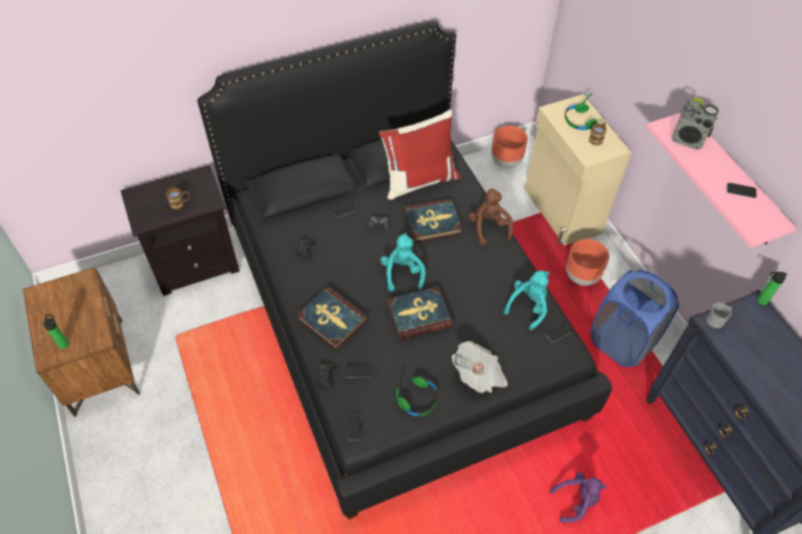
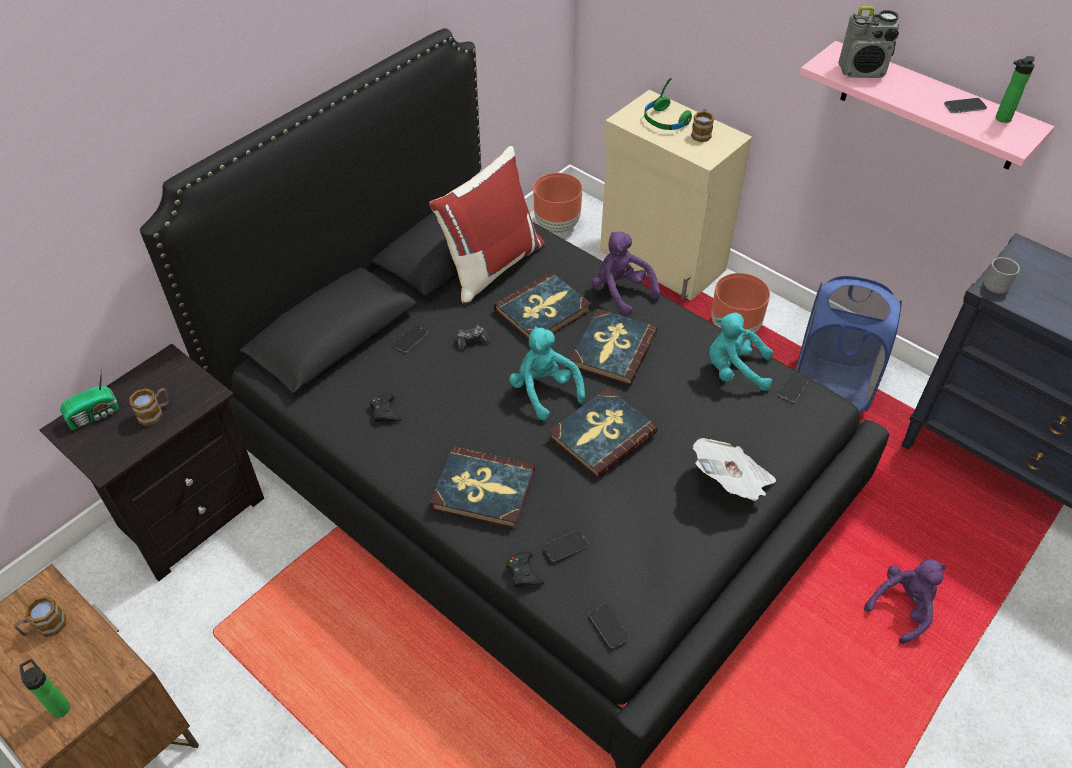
camera: 25 degrees left, 5 degrees down
(76, 299) = (45, 627): none -> mug
(151, 192) = (95, 415): none -> radio
(419, 400) = (674, 548): green headphones -> none
(459, 263) = (612, 350): none -> book
(489, 227) = (621, 292): brown plush toy -> purple plush toy
(528, 307) = (734, 370): turquoise plush toy -> turquoise plush toy turned 90 degrees counterclockwise
(760, 301) = (1027, 244): bottle -> bottle (1001, 119)

